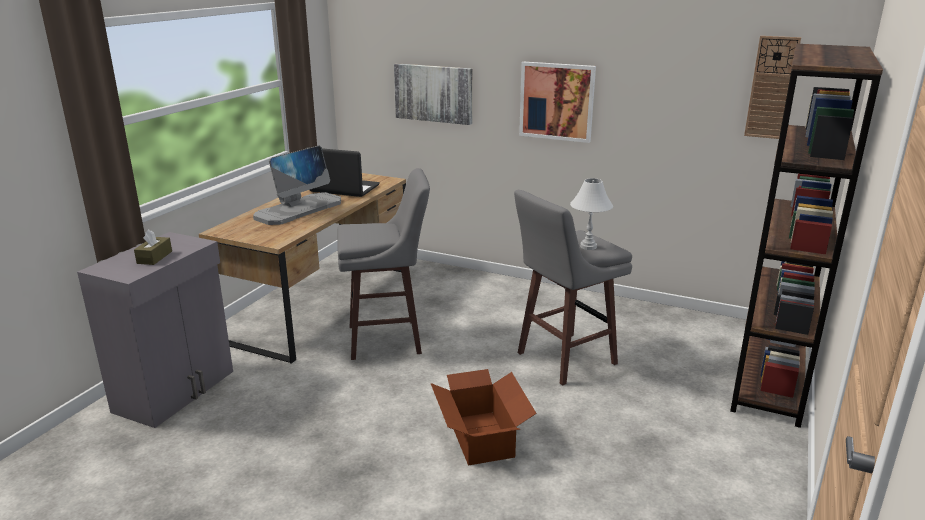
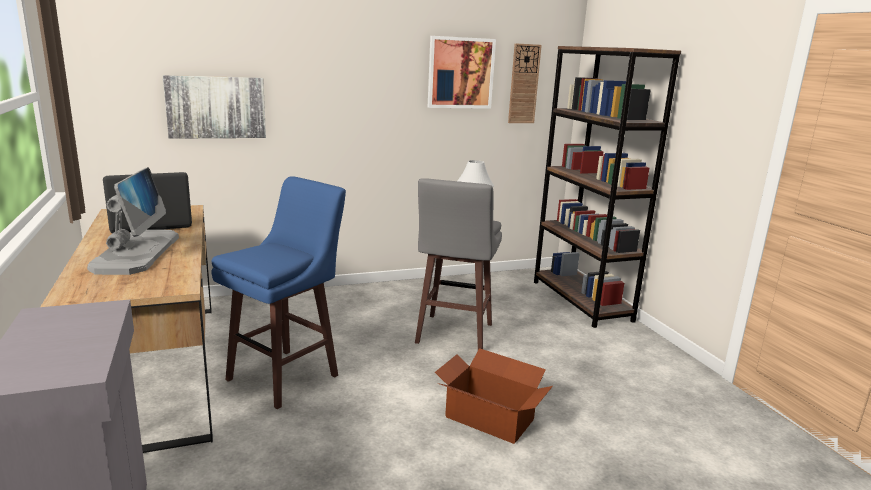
camera: 45 degrees left, 5 degrees down
(154, 257) = (73, 341): brown tissue box -> none
(387, 340) = (286, 377): grey stool -> blue stool
(557, 101) = (355, 106): picture -> picture (460, 73)

